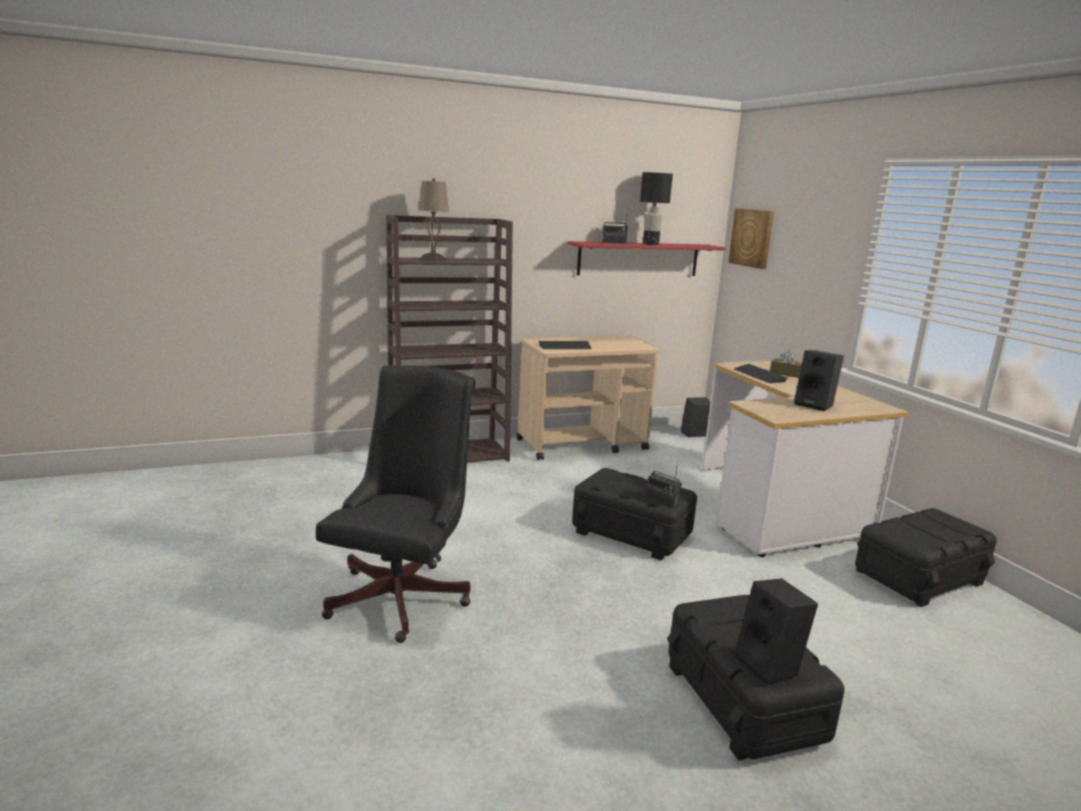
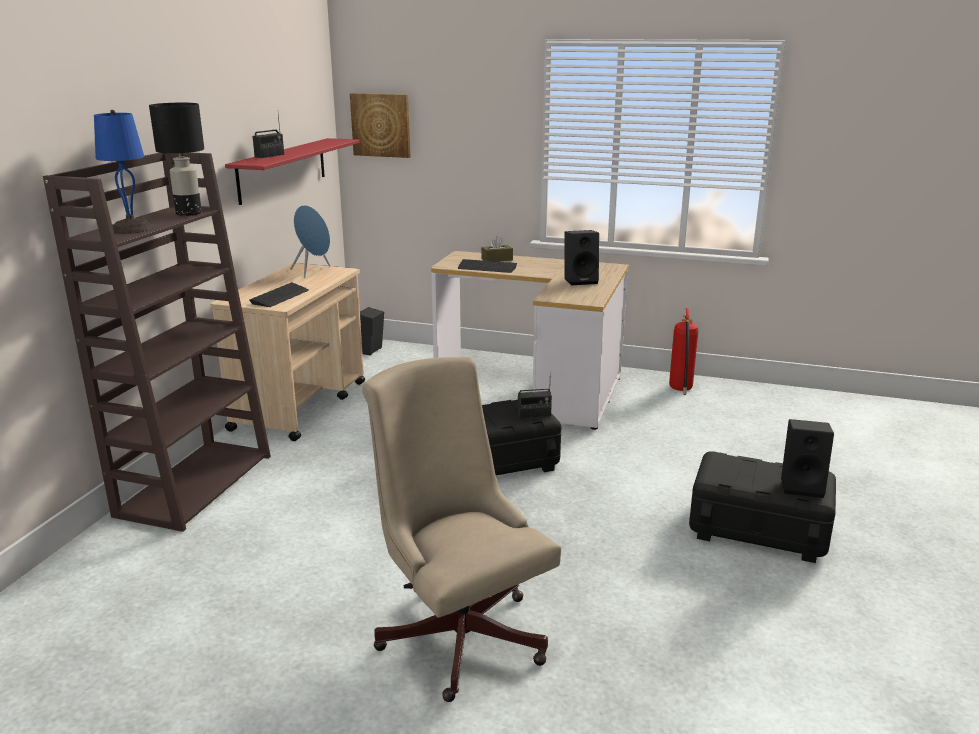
camera: 50 degrees left, 5 degrees up
(404, 594) = (458, 630): black office chair -> beige office chair
(433, 260) = (132, 228): beige table lamp -> blue table lamp
(625, 342) = (313, 271): none -> blue speaker
(650, 244) = (299, 149): black table lamp -> black table lamp (188, 213)
(918, 577) = (680, 392): black storage box -> fire extinguisher

